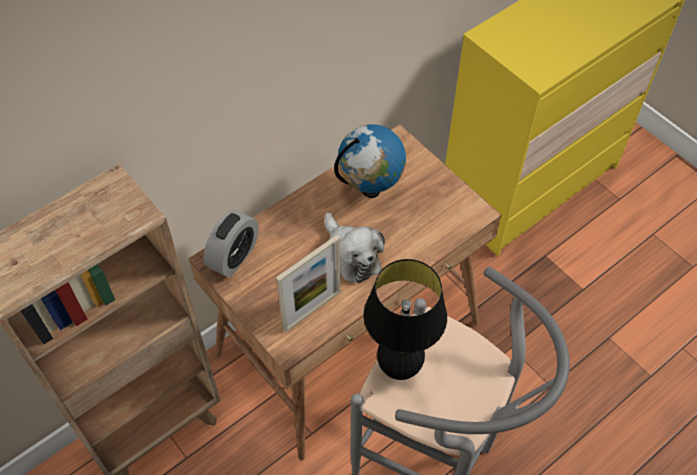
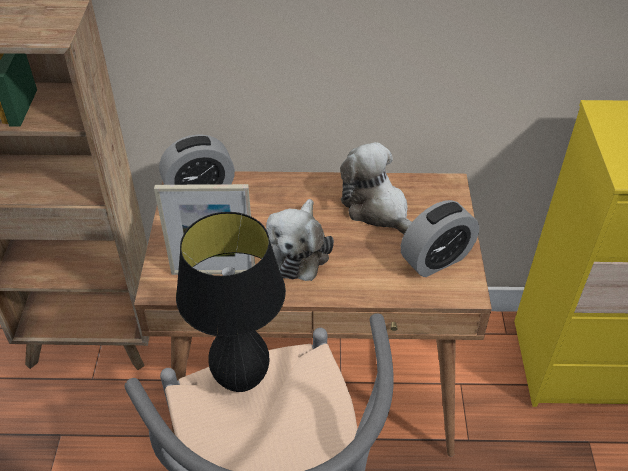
camera: 40 degrees right, 10 degrees down
(370, 189) = (377, 209): globe -> plush toy
(440, 202) = (436, 259): none -> alarm clock

